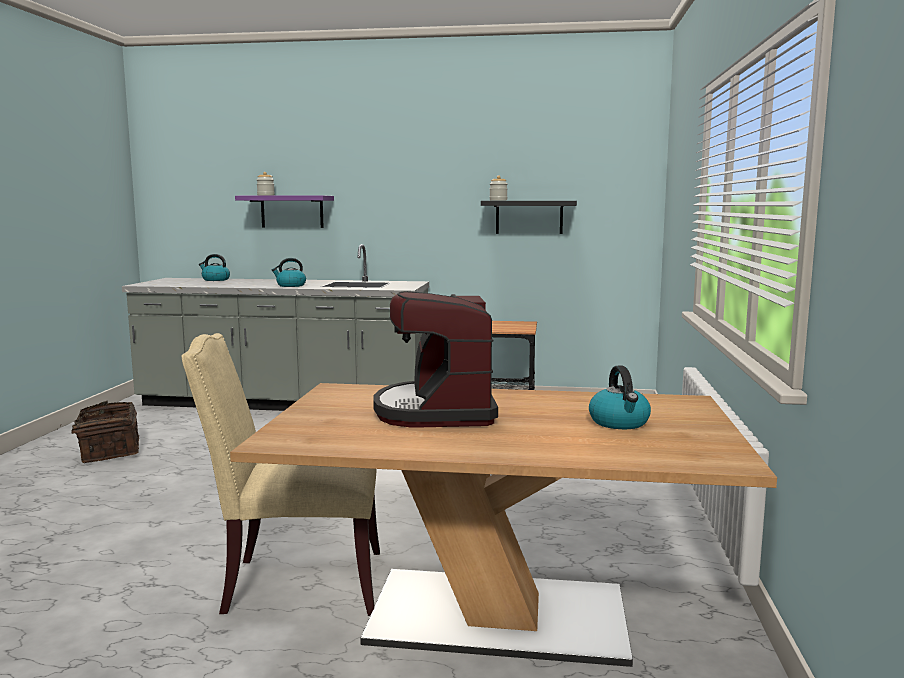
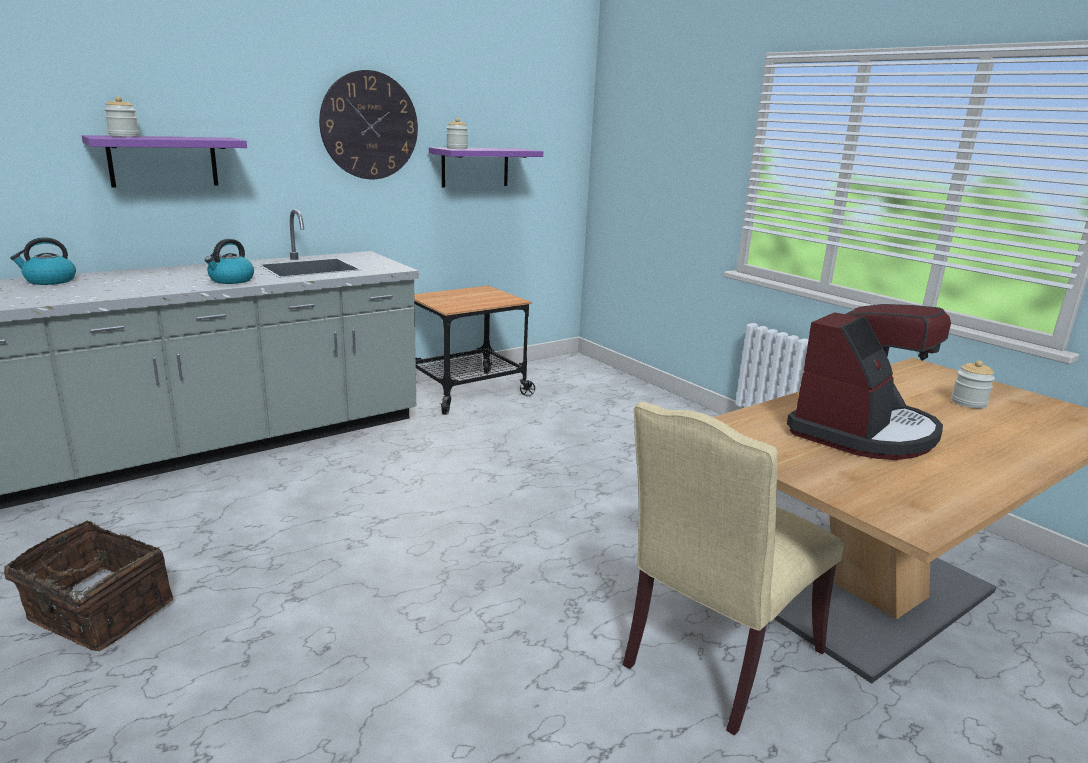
camera: 45 degrees left, 10 degrees up
(433, 185) = (369, 125): none -> wall clock
(437, 411) = (863, 432): coffee machine -> coffee machine turned 90 degrees counterclockwise
(529, 217) = (475, 167): black shelf -> purple shelf
(619, 423) = (968, 402): kettle -> jar

